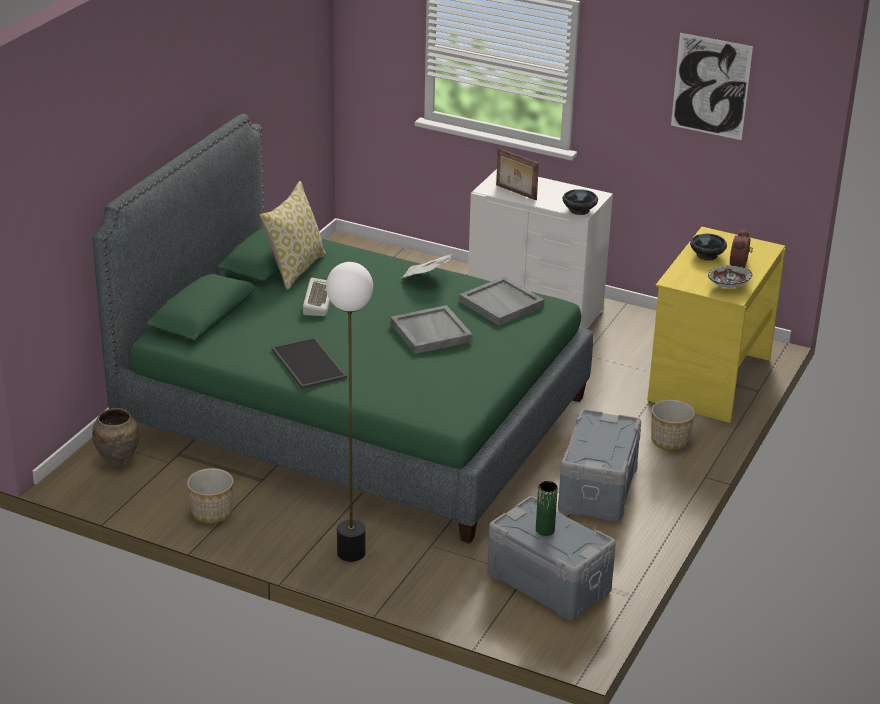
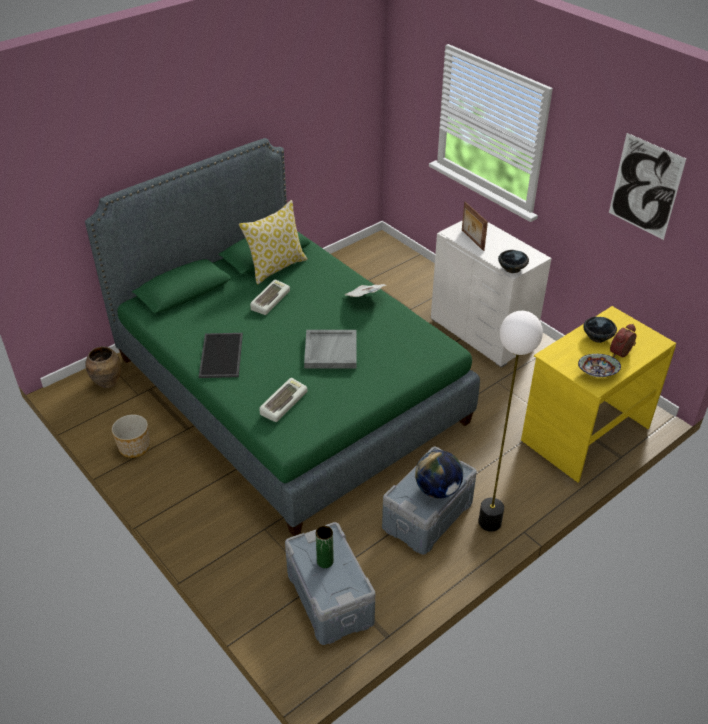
camera: 25 degrees right, 10 degrees up
(350, 552) = (202, 515): floor lamp -> floor lamp (489, 522)
(419, 387) = (283, 402): none -> keyboard
(502, 304) = (406, 338): grey tray -> none
(613, 444) = (437, 489): none -> globe
(670, 441) = (515, 486): planter -> none

